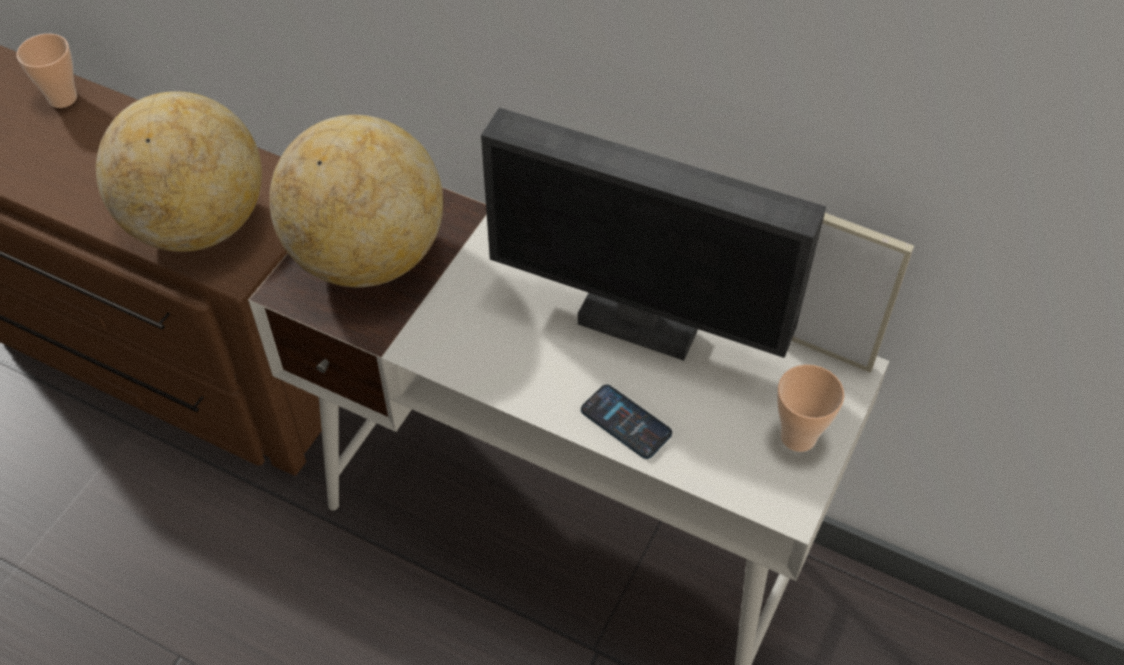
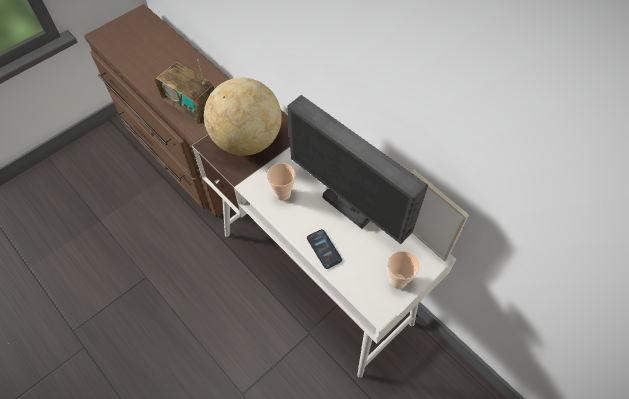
camera: 20 degrees right, 5 degrees up
(63, 98) = (160, 35): cup -> cup (282, 194)
(199, 225) = (191, 105): globe -> radio

